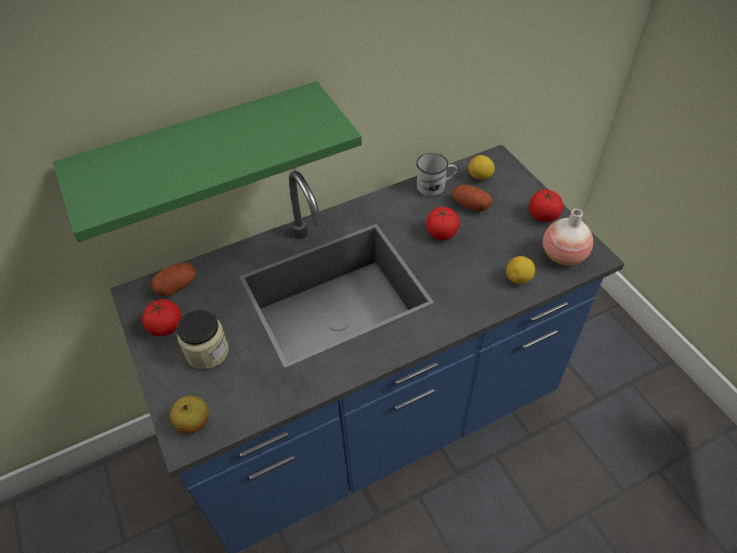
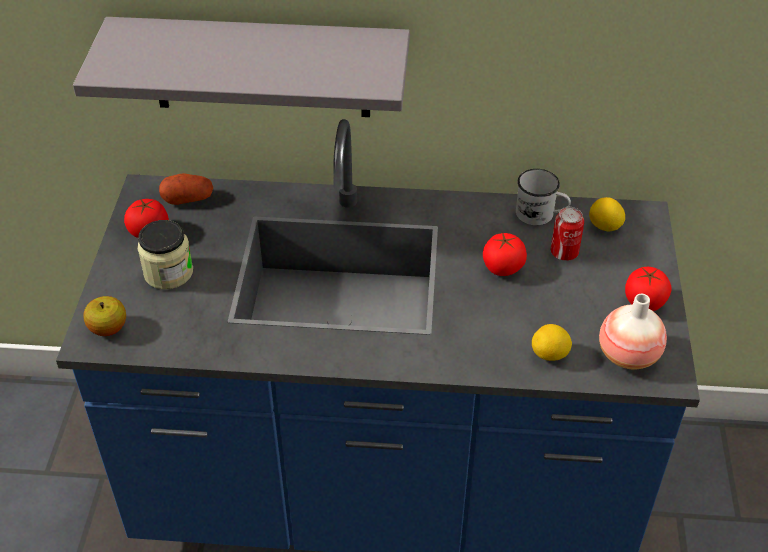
camera: 30 degrees right, 5 degrees down
(203, 156) = (260, 67): green shelf -> grey shelf
(470, 205) = (564, 253): potato -> can

